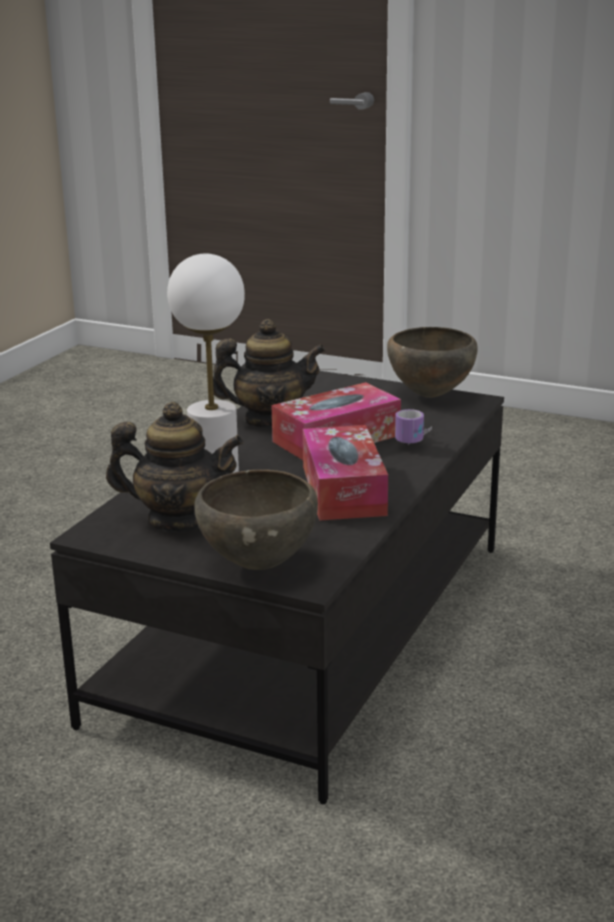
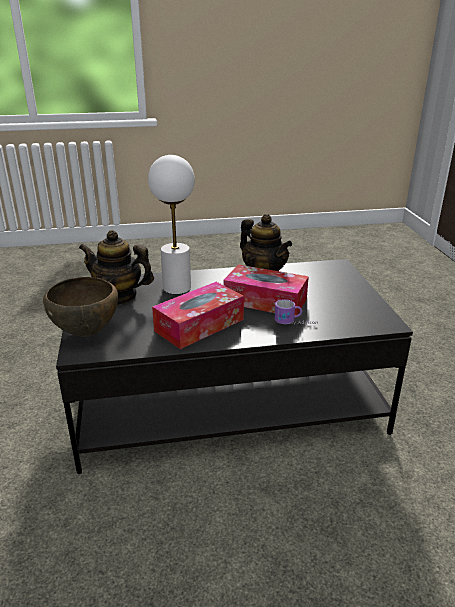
camera: 55 degrees right, 5 degrees up
(178, 520) = (119, 296): teapot -> teapot turned 135 degrees clockwise
(429, 395) = (370, 307): brown bowl -> none

